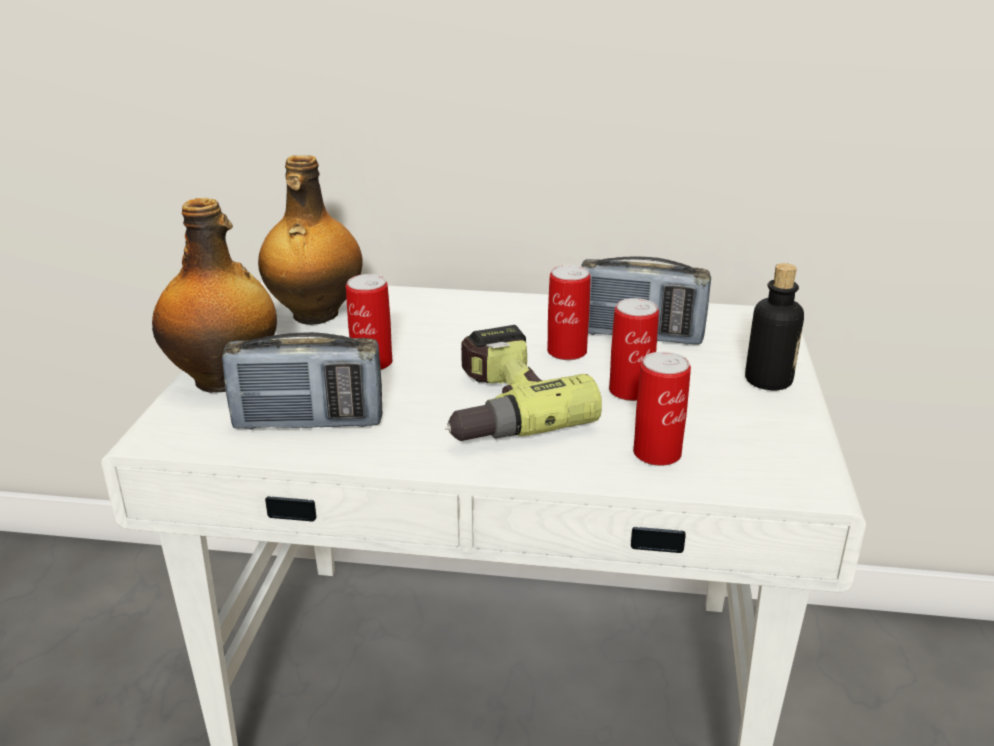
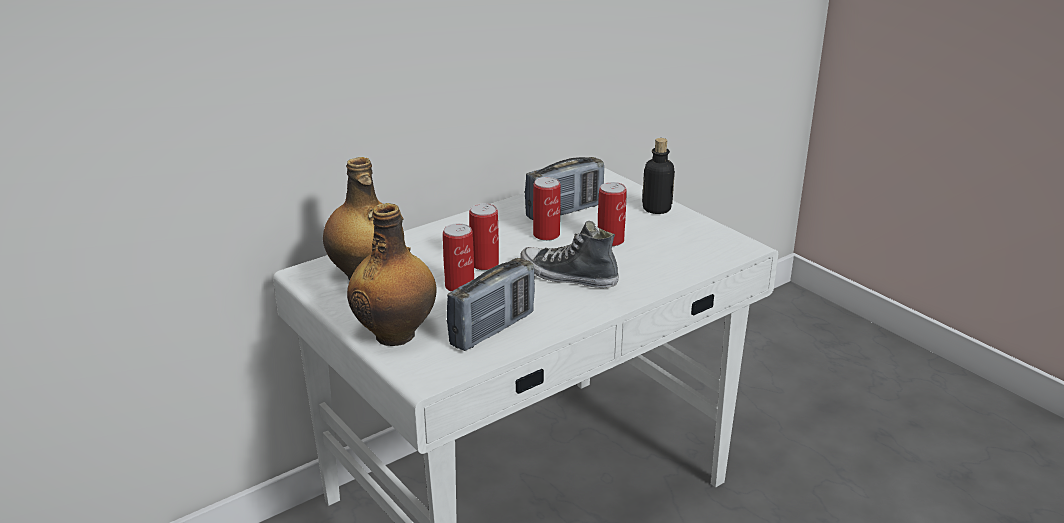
camera: 45 degrees left, 0 degrees up
(498, 407) = (568, 276): power drill -> shoe
(657, 453) = (671, 262): can -> can (484, 264)

